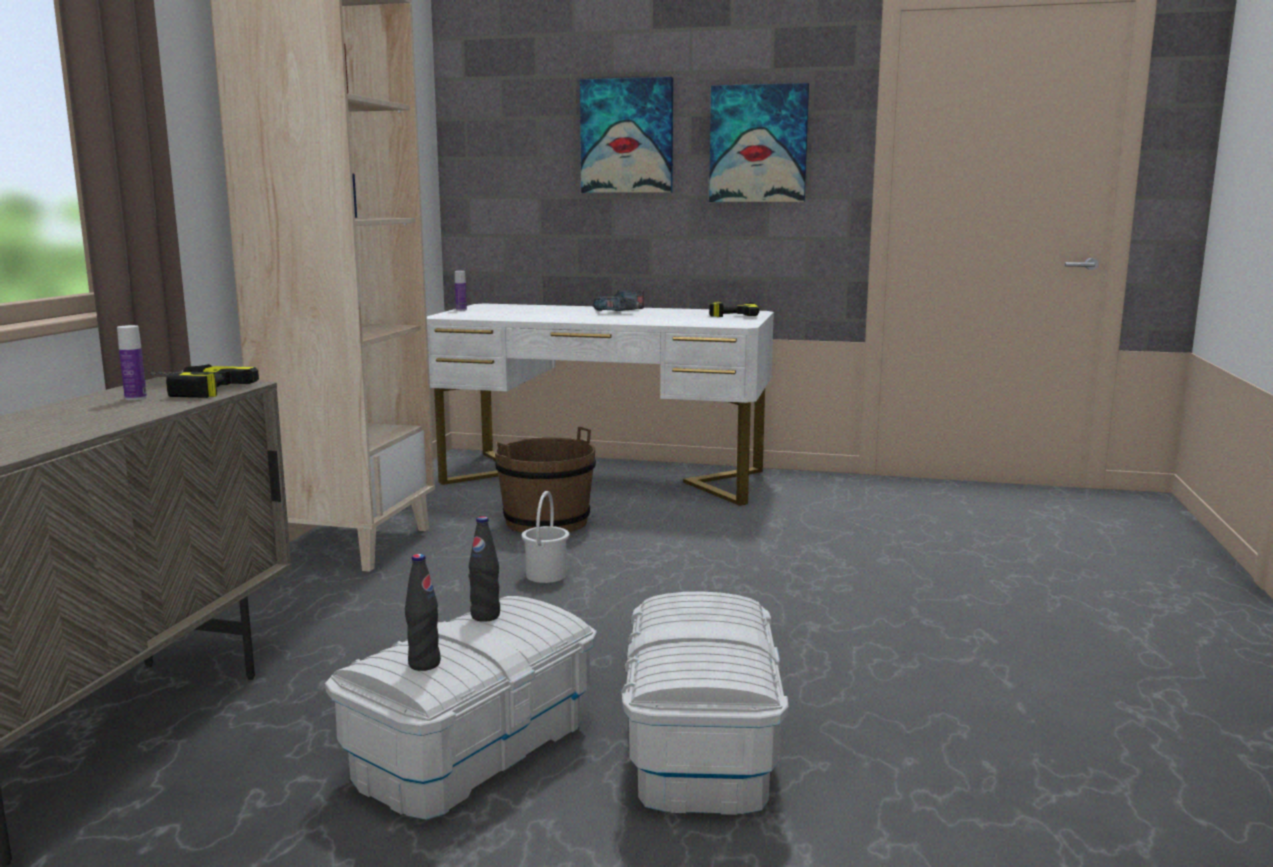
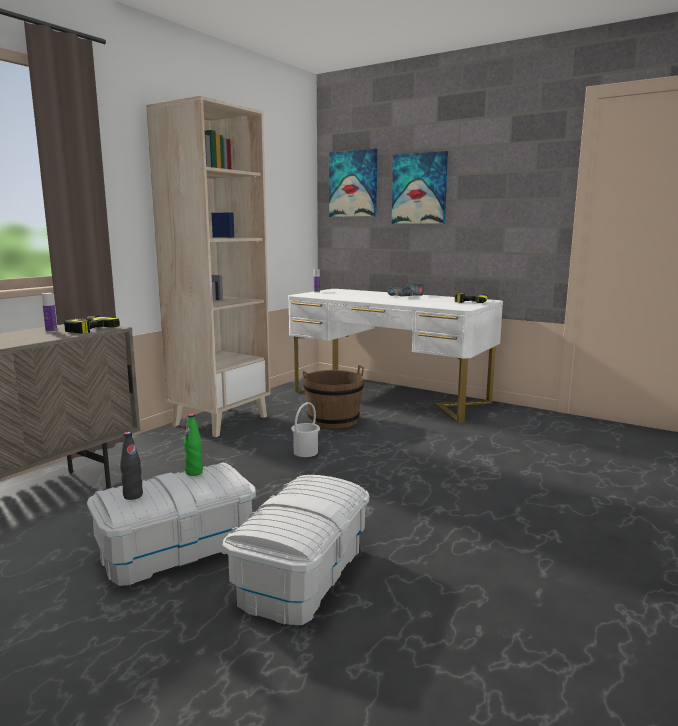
camera: 20 degrees right, 0 degrees up
(485, 616) = (194, 473): black bottle -> green bottle
(758, 144) = (499, 192): picture -> picture (353, 184)

